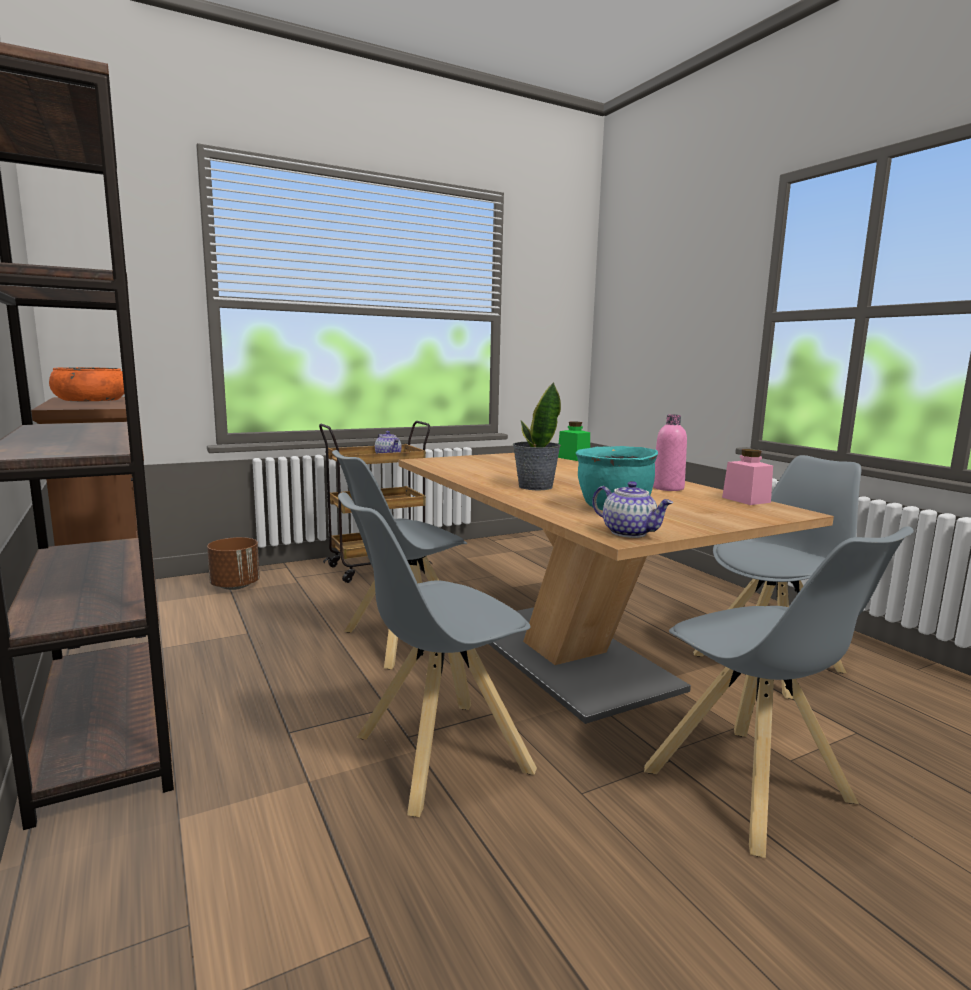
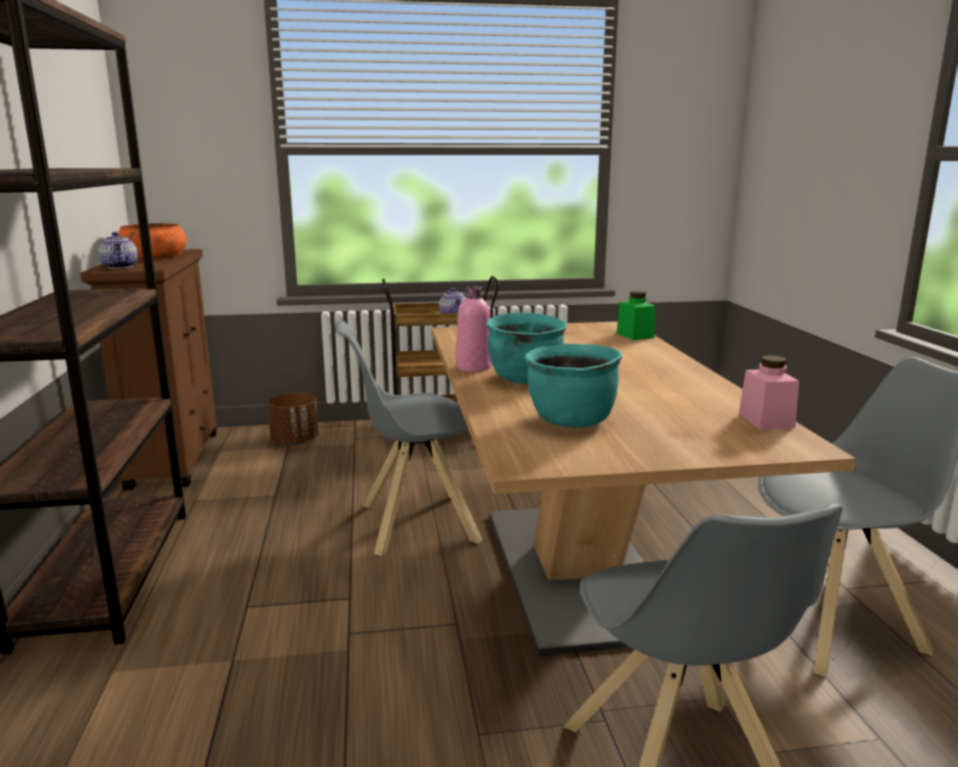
camera: 20 degrees right, 5 degrees up
(437, 754) = (363, 658): grey chair -> none
(534, 487) = (525, 379): potted plant -> turquoise cooking pot
(630, 533) = (539, 459): teapot -> teapot (121, 267)
(667, 488) = (687, 392): pink bottle -> pink bottle (473, 367)

